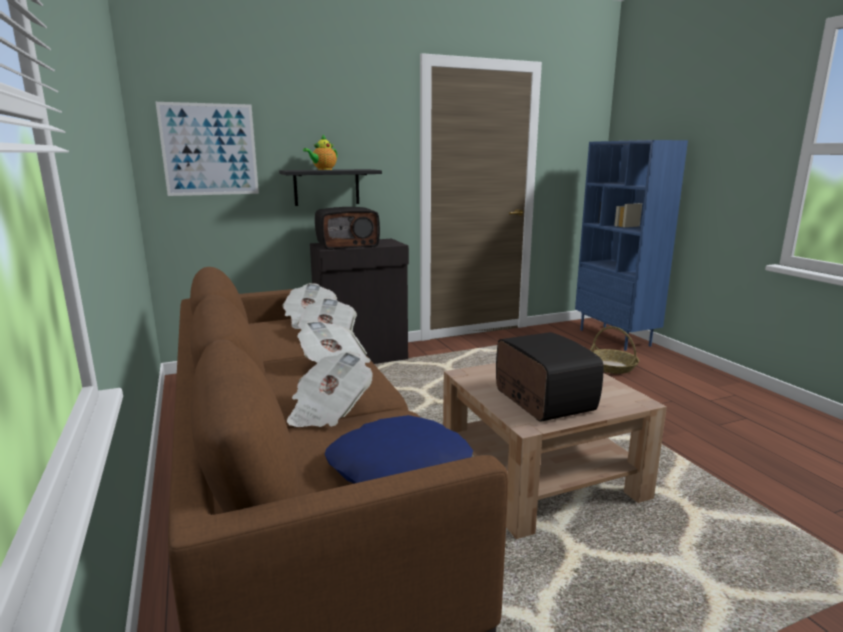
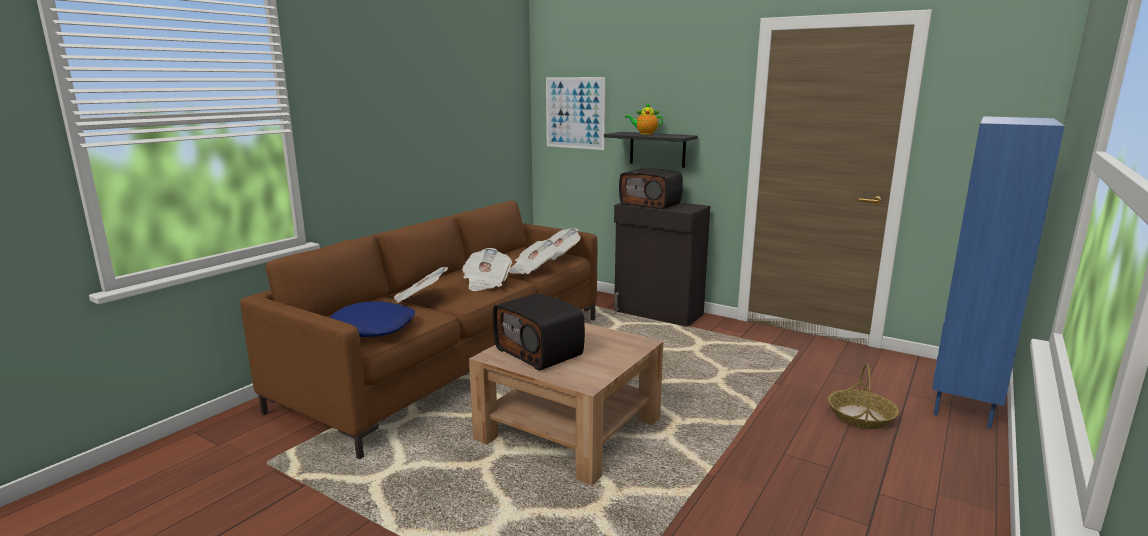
camera: 55 degrees right, 0 degrees up
(541, 400) = (540, 352): radio -> radio turned 105 degrees clockwise

